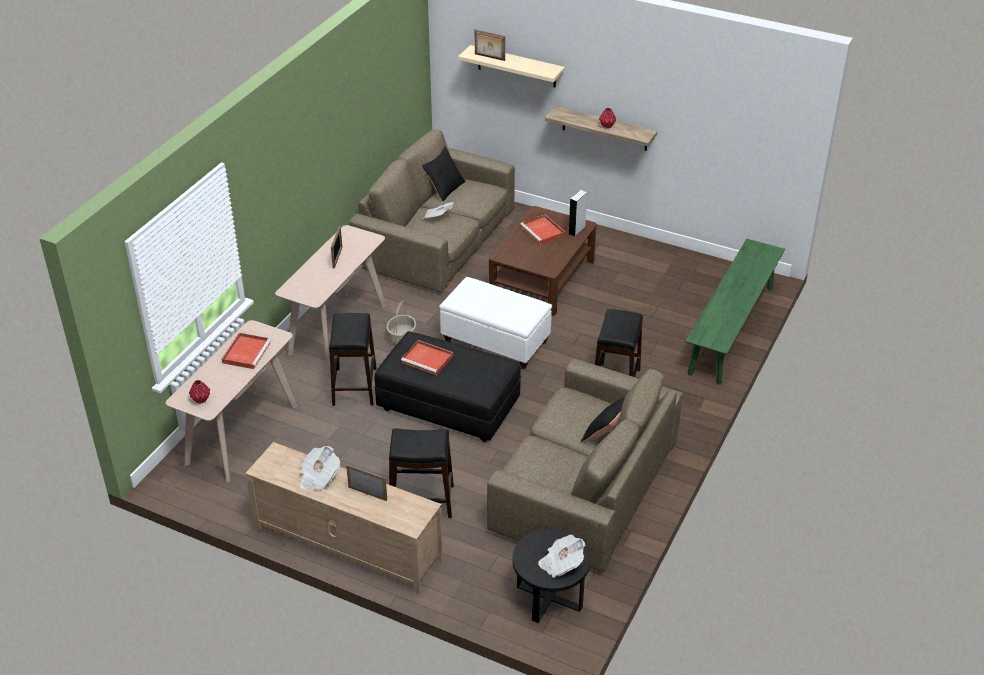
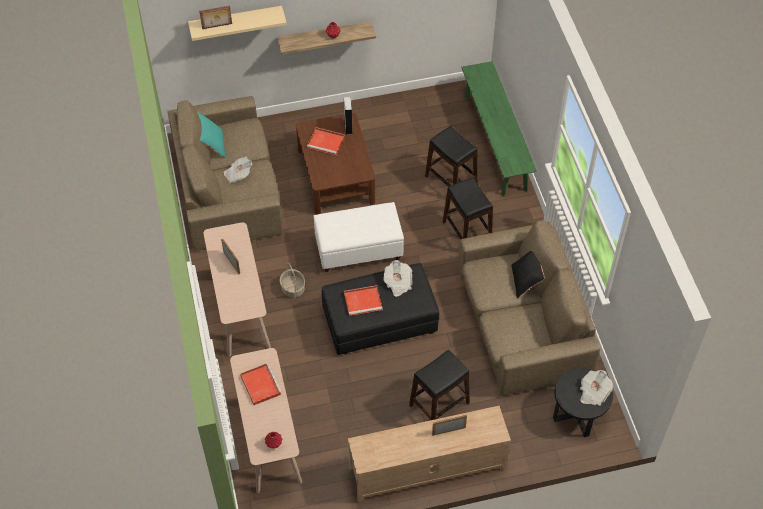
camera: 40 degrees left, 15 degrees up
(319, 477) = (406, 442): newspaper -> newspaper (398, 283)
(355, 386) = (304, 349): black stool -> black stool (451, 181)
(444, 188) = (212, 144): black pillow -> turquoise pillow

